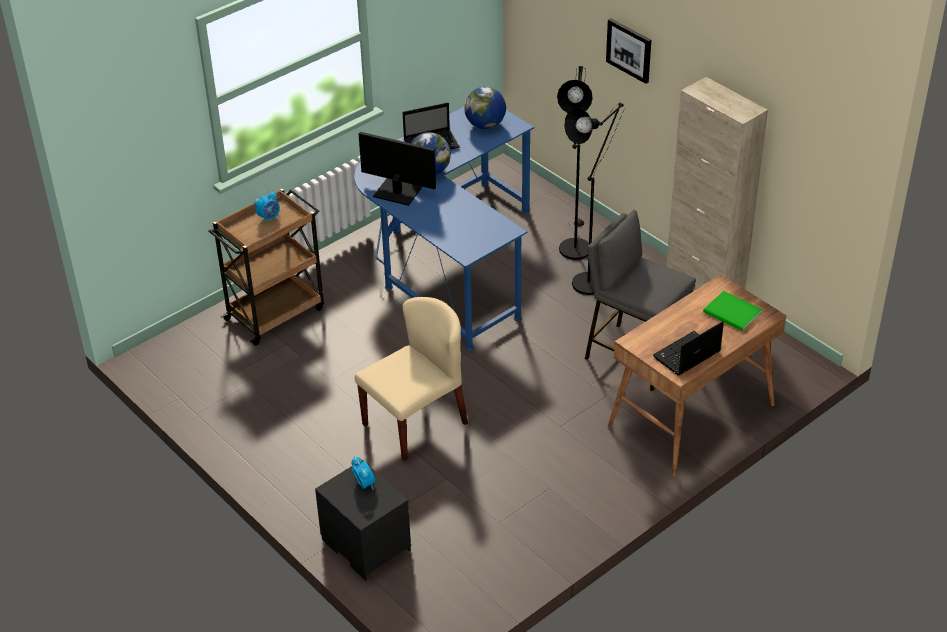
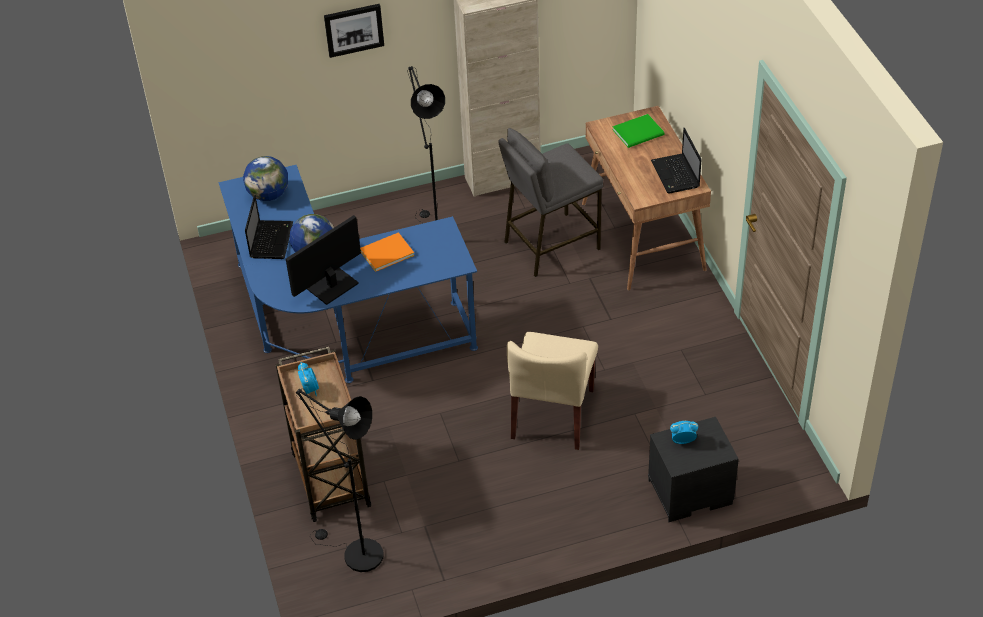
camera: 65 degrees left, 5 degrees up
(415, 423) = (553, 414): beige chair -> beige chair turned 150 degrees counterclockwise
(454, 208) = (385, 253): none -> orange book
(574, 245) = (378, 233): black floor lamp -> black floor lamp (356, 553)

